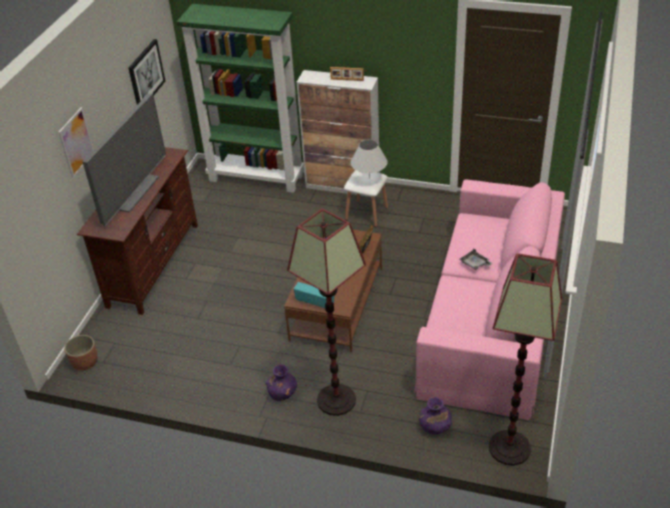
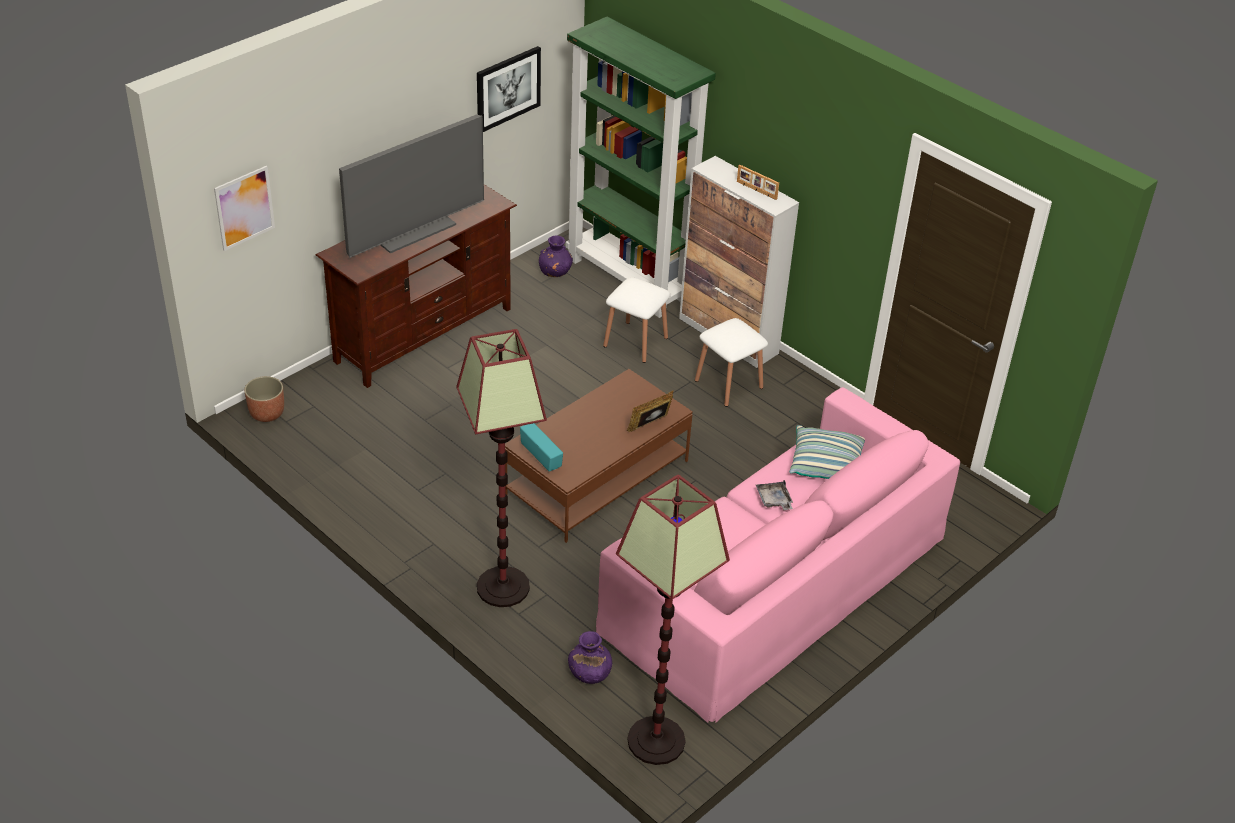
camera: 25 degrees right, 0 degrees up
(76, 142) = (354, 143): picture -> picture (244, 208)
(283, 393) = (449, 550): purple vase -> purple vase (555, 272)
(291, 212) = (635, 342): none -> white stool
(369, 178) = (738, 336): white table lamp -> none
(484, 229) = (826, 464): none -> pillow

